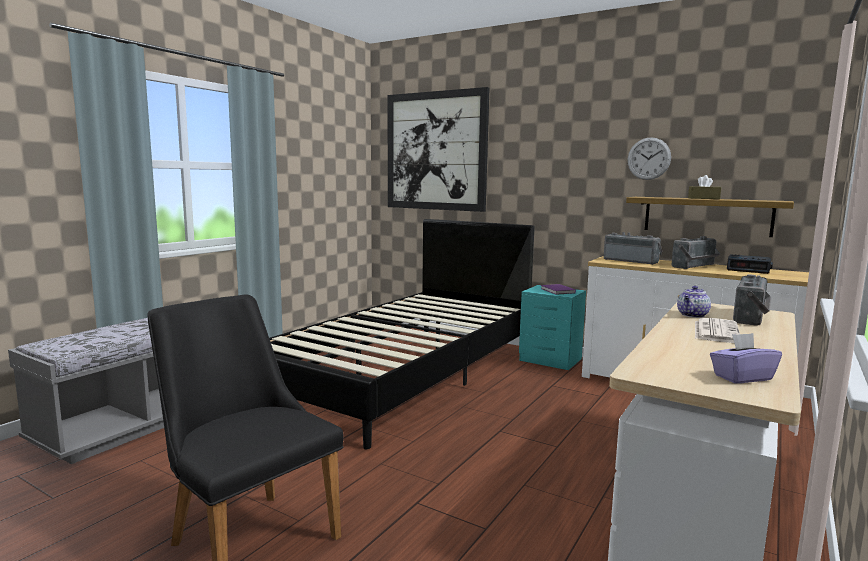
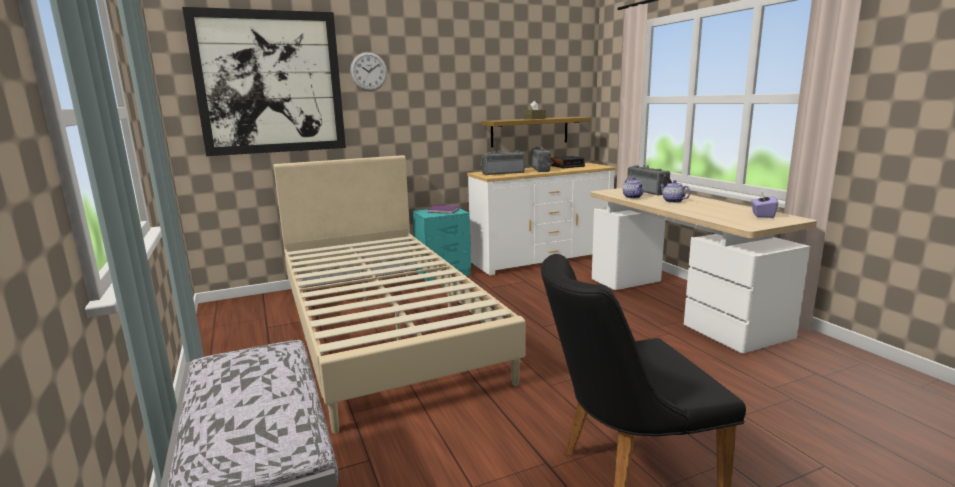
camera: 55 degrees left, 5 degrees up
(406, 373) = (382, 328): black bed -> beige bed
(649, 158) = (488, 89): wall clock -> wall clock (369, 71)
(715, 331) = (672, 201): newspaper -> teapot

